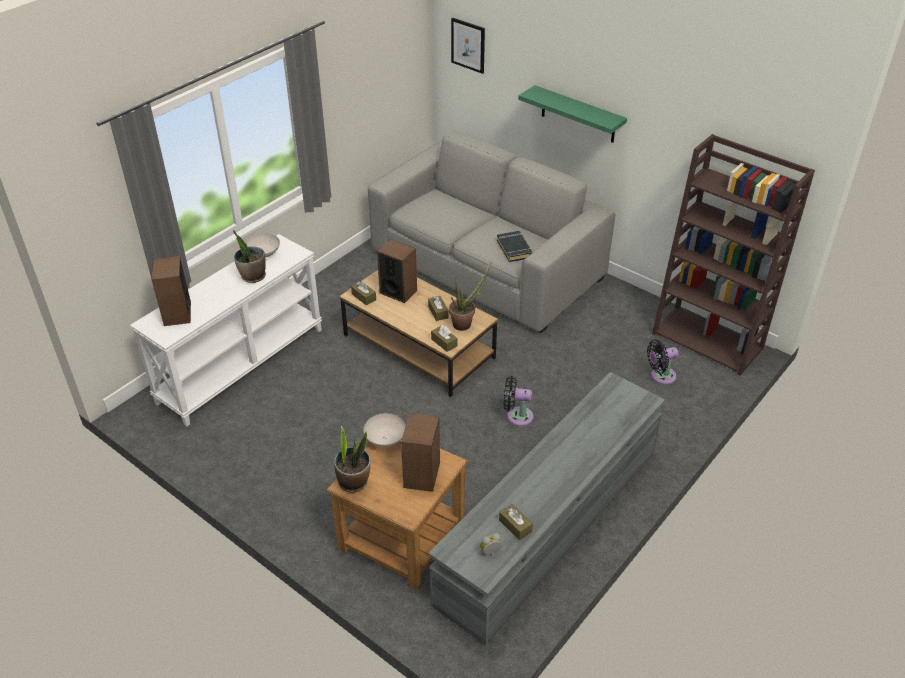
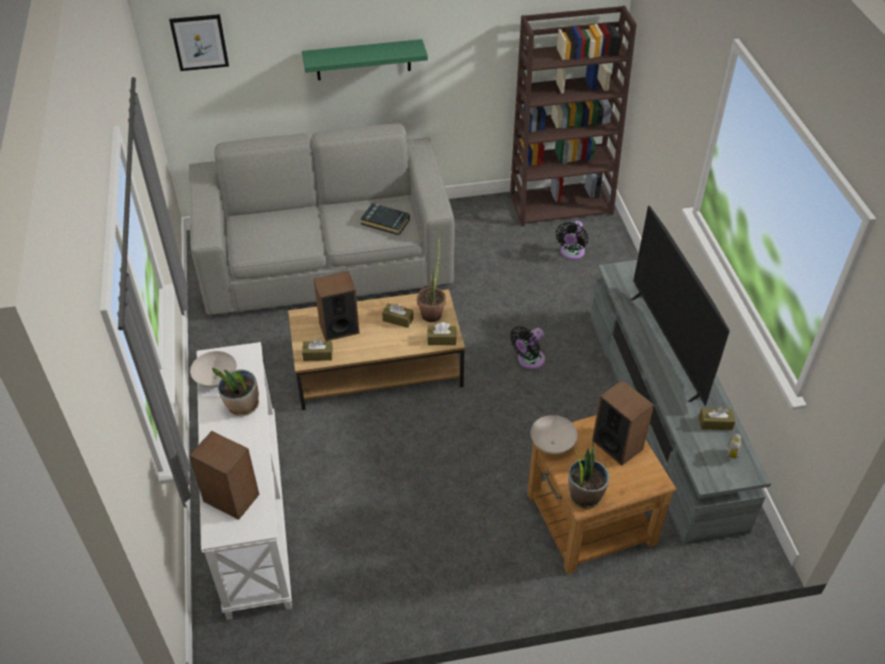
camera: 50 degrees left, 5 degrees up
(568, 456) = (668, 346): none -> television

